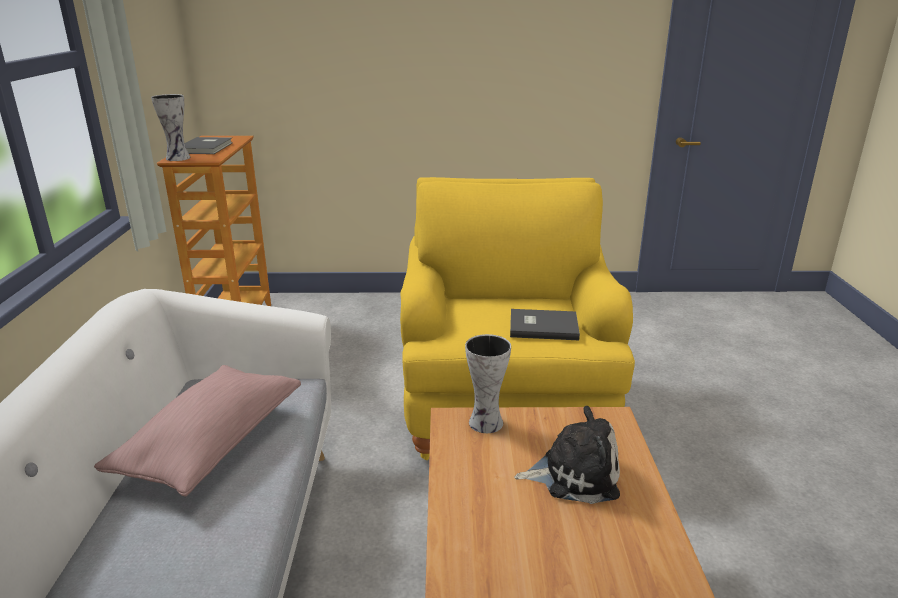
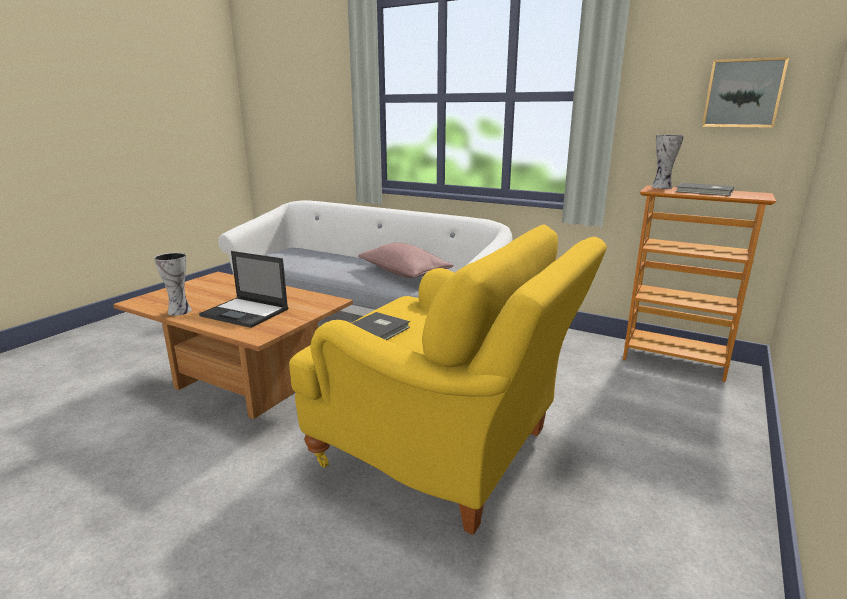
camera: 120 degrees right, 5 degrees down
(160, 41) = (743, 93): none -> picture
(484, 423) = (317, 306): vase -> vase (179, 311)
(574, 474) = (245, 312): plush toy -> laptop

